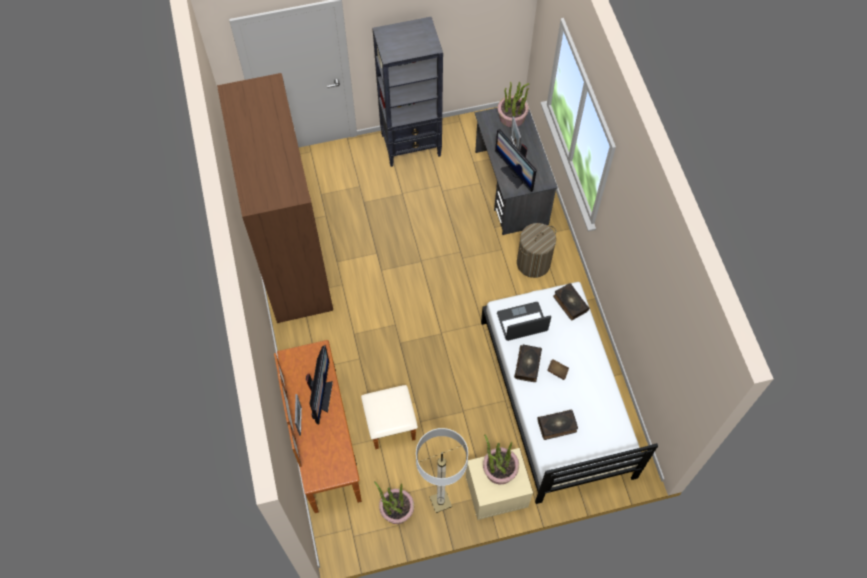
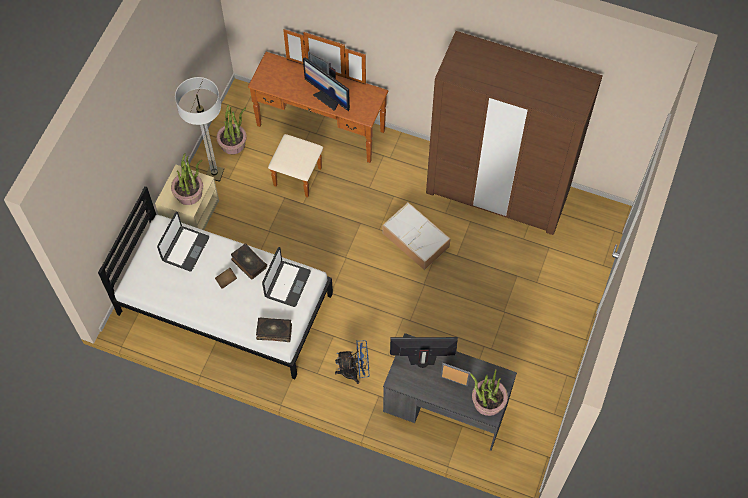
camera: 125 degrees right, 0 degrees up
(384, 290) = (416, 240): none -> storage box
(411, 145) = (553, 352): black bookcase -> none
(533, 263) = (355, 371): laundry basket -> blue fan
(557, 426) = (185, 249): book -> laptop

